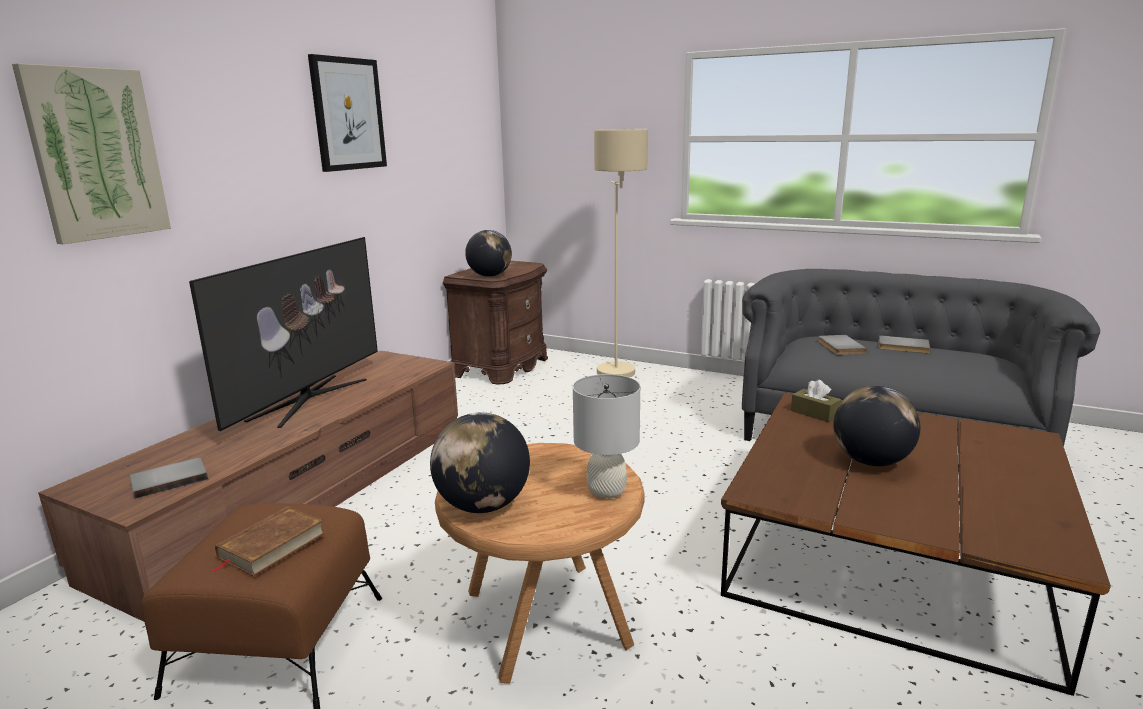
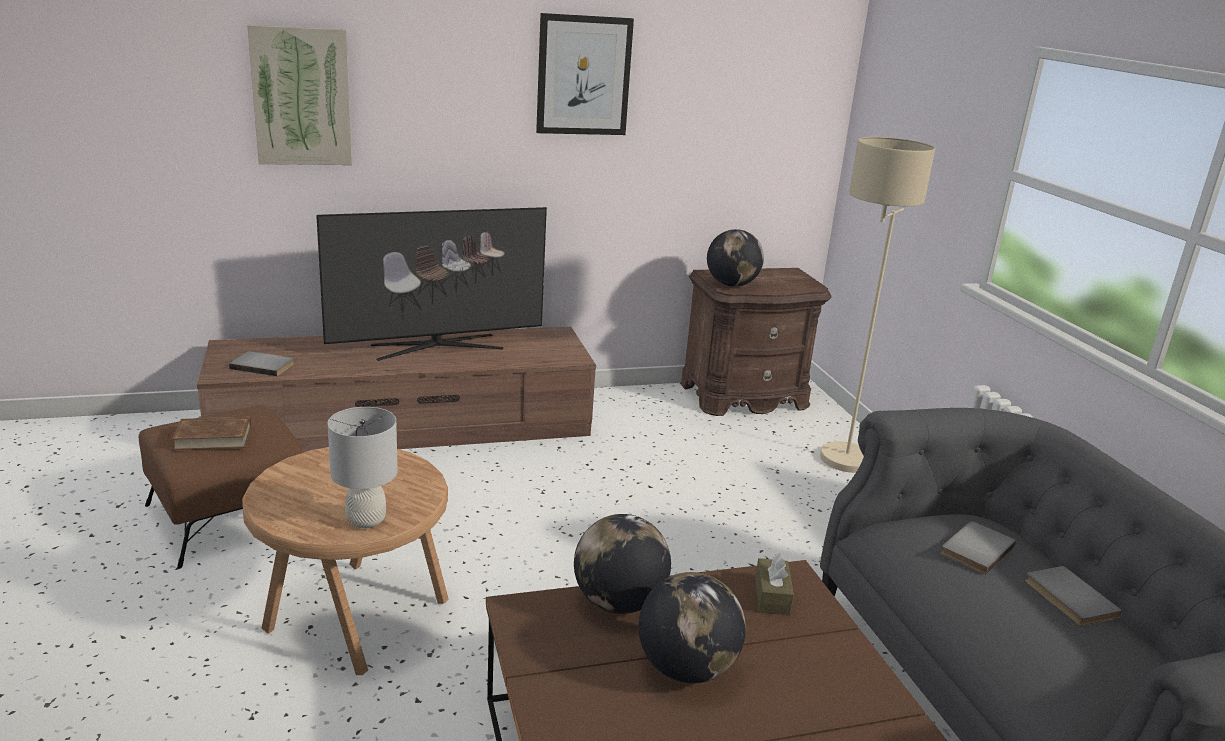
camera: 45 degrees right, 5 degrees up
(483, 506) = (291, 479): globe -> globe (618, 603)

